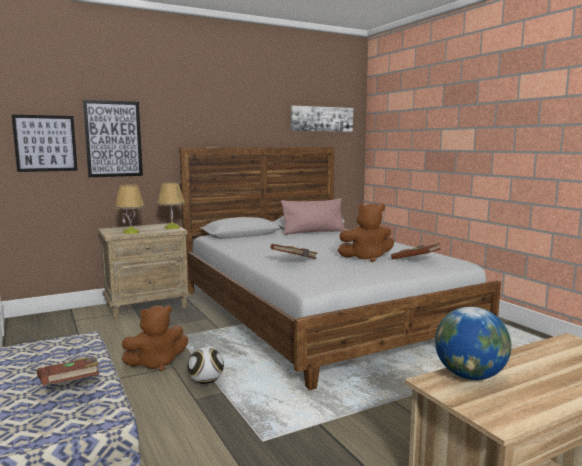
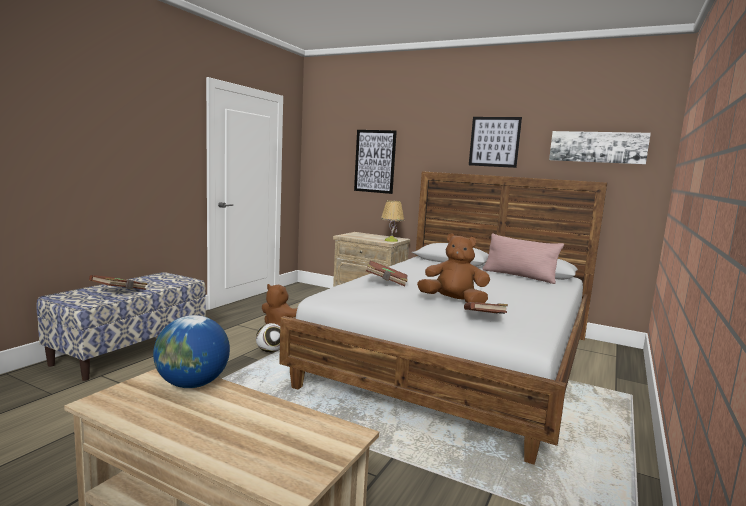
camera: 55 degrees right, 0 degrees up
(45, 143) = (332, 162): picture -> picture (494, 142)
(131, 232) = (356, 237): table lamp -> none
(366, 258) = (453, 302): brown plush toy -> brown plush toy turned 150 degrees clockwise

